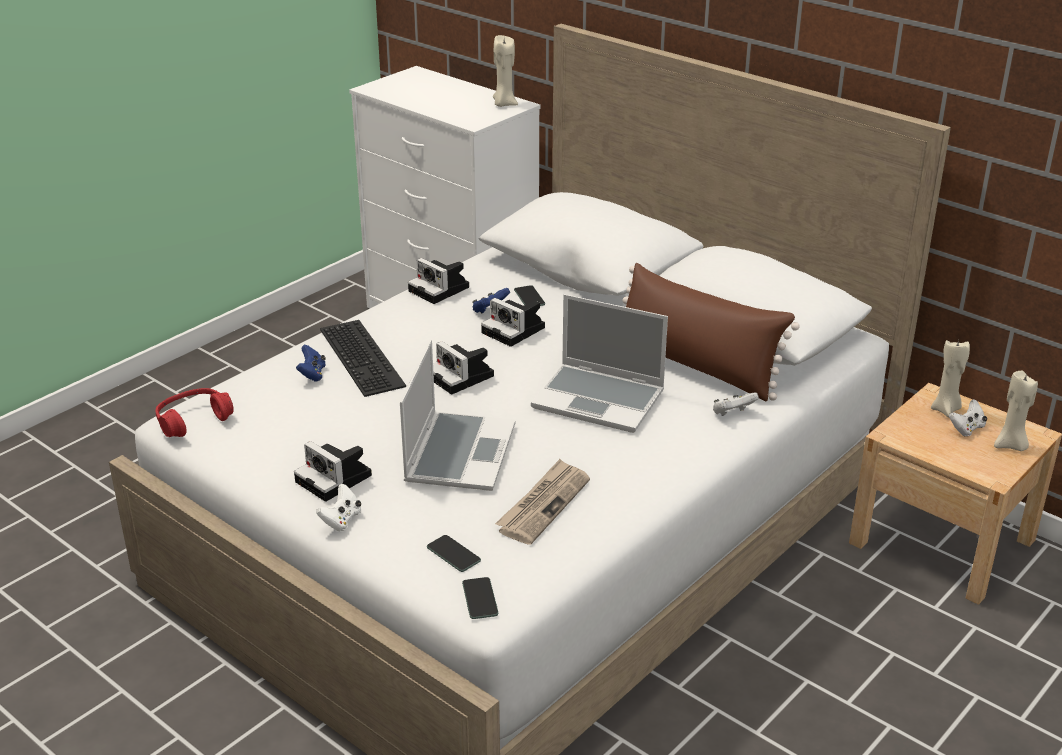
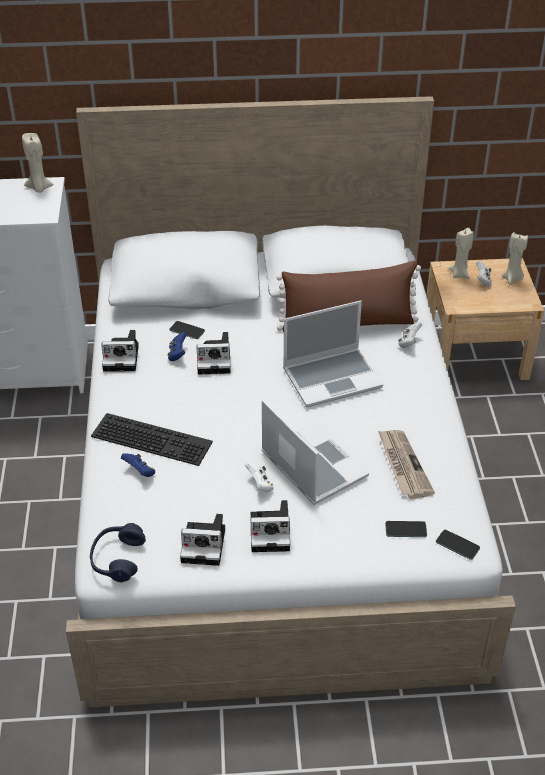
camera: 45 degrees left, 10 degrees up
(193, 420) = (117, 559): red headphones -> blue headphones
(341, 520) = (317, 555): white game controller -> white game controller (260, 485)
(462, 377) = (235, 413): camera -> camera (205, 545)

